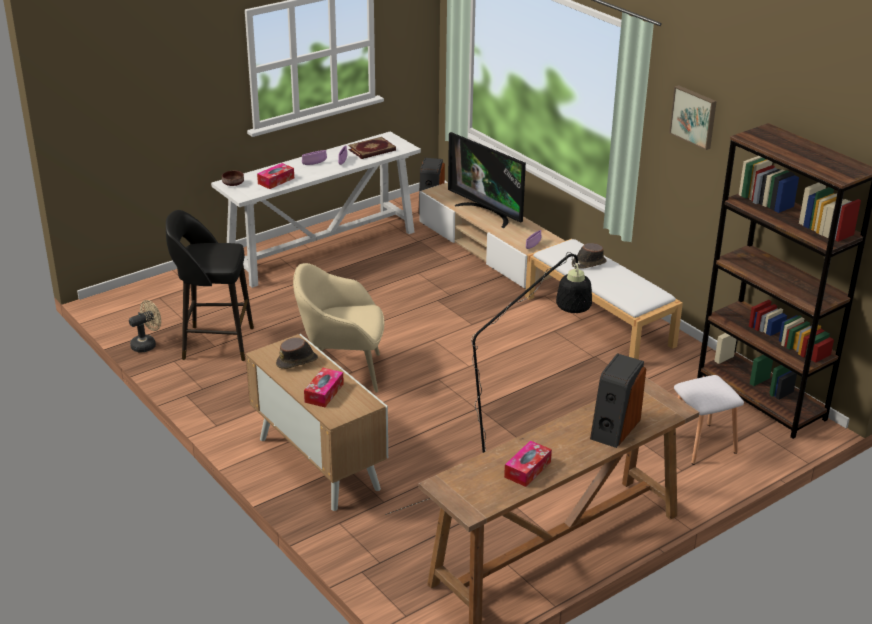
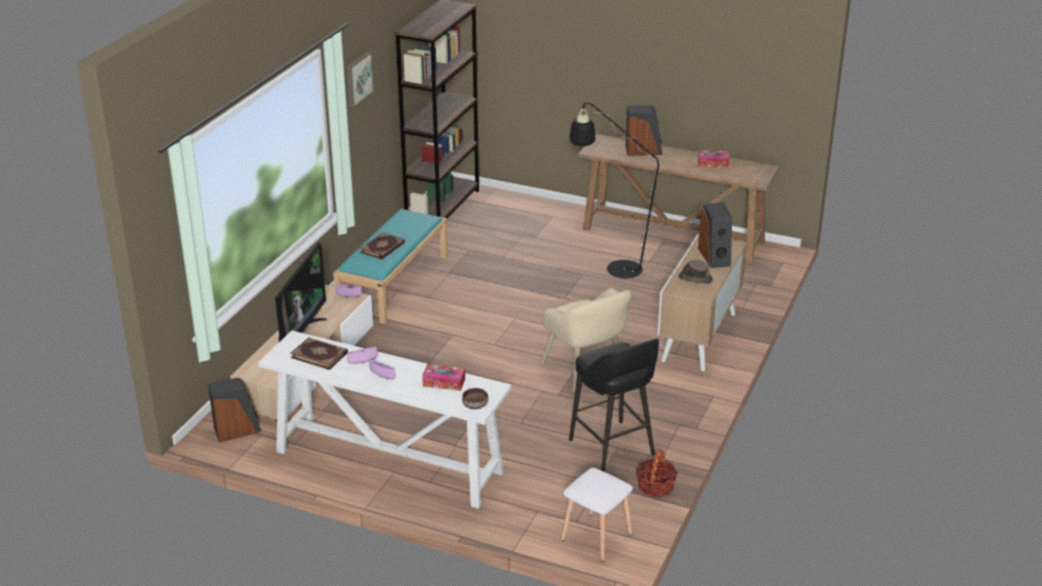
camera: 120 degrees left, 0 degrees up
(147, 344) = (655, 486): beige fan -> basket
(324, 393) = (715, 256): tissue box -> speaker
(588, 263) = (383, 248): brown hat -> book
(600, 321) = (394, 282): white bench -> turquoise bench
(700, 443) = (517, 216): white stool -> white stool (596, 537)

